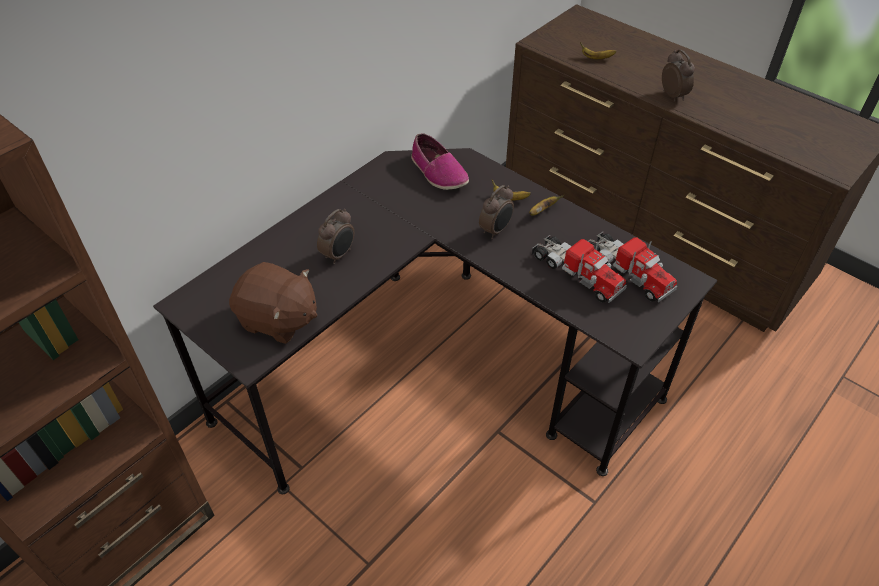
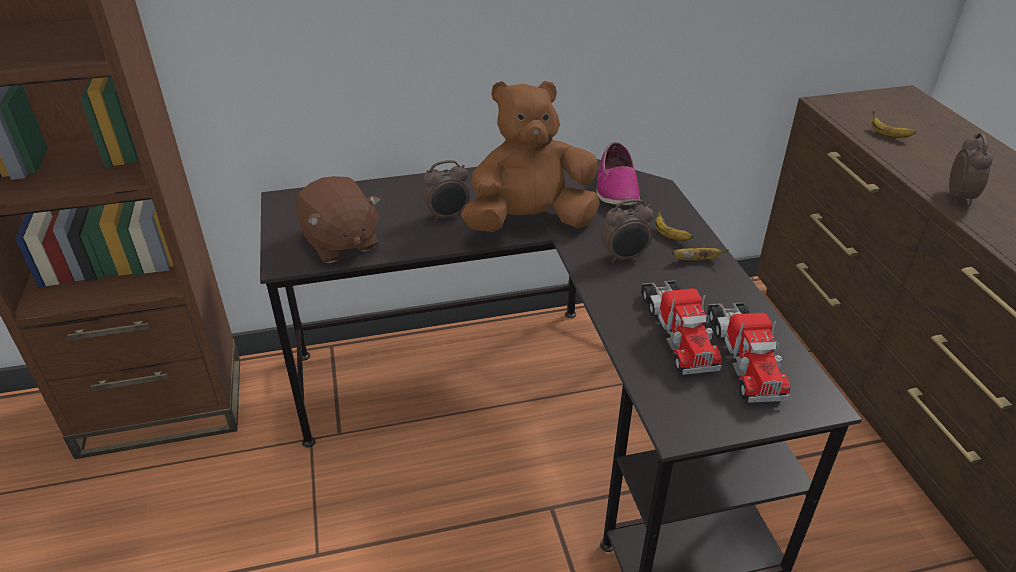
camera: 35 degrees right, 10 degrees down
(405, 231) = (530, 222): none -> brown plush toy

